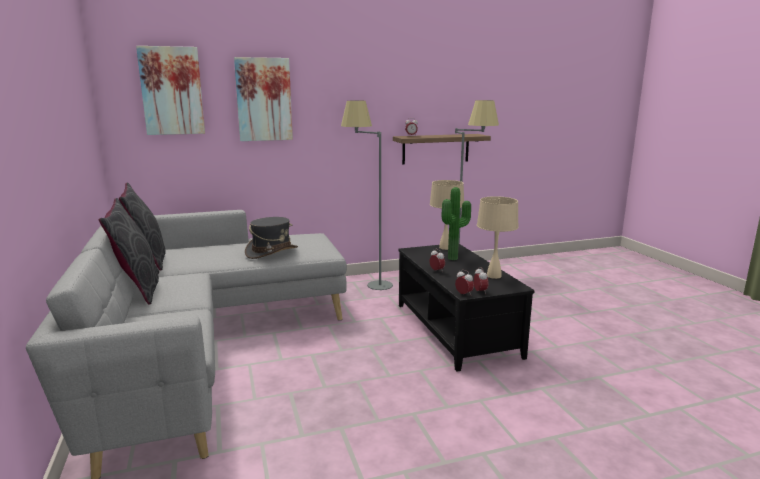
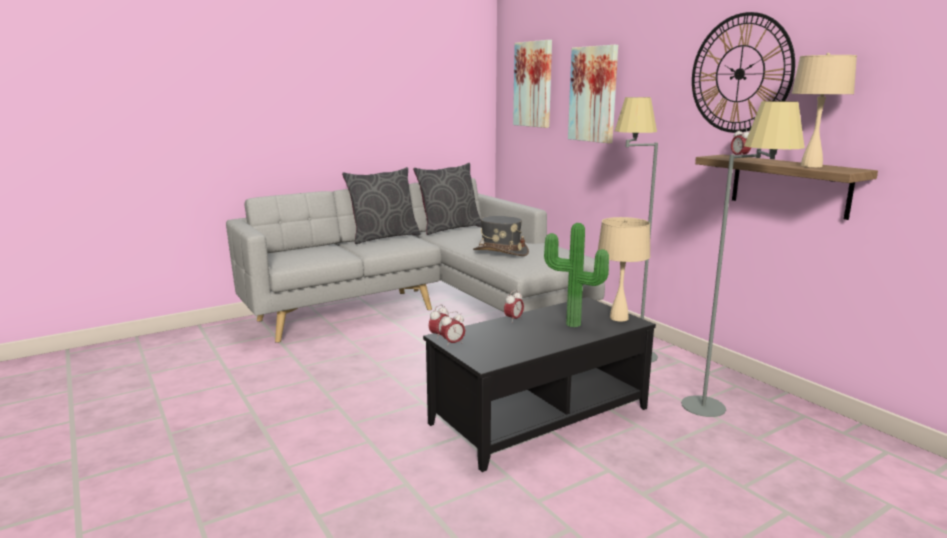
camera: 75 degrees right, 0 degrees up
(398, 84) = (739, 74): none -> wall clock
(494, 276) = (520, 349): beige table lamp -> beige table lamp (811, 166)

